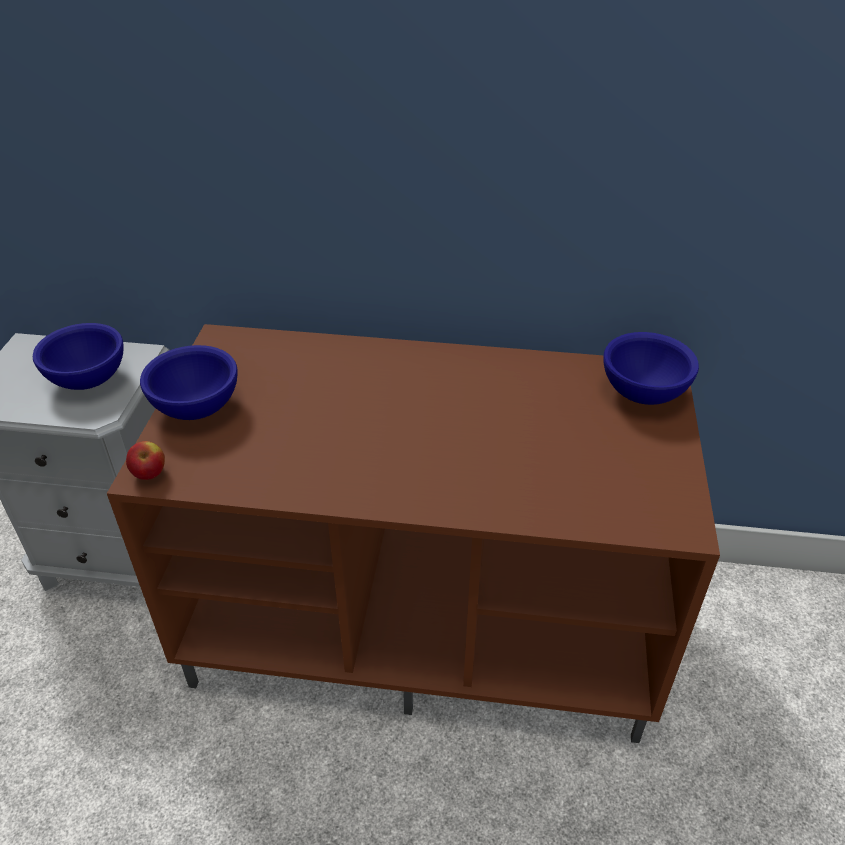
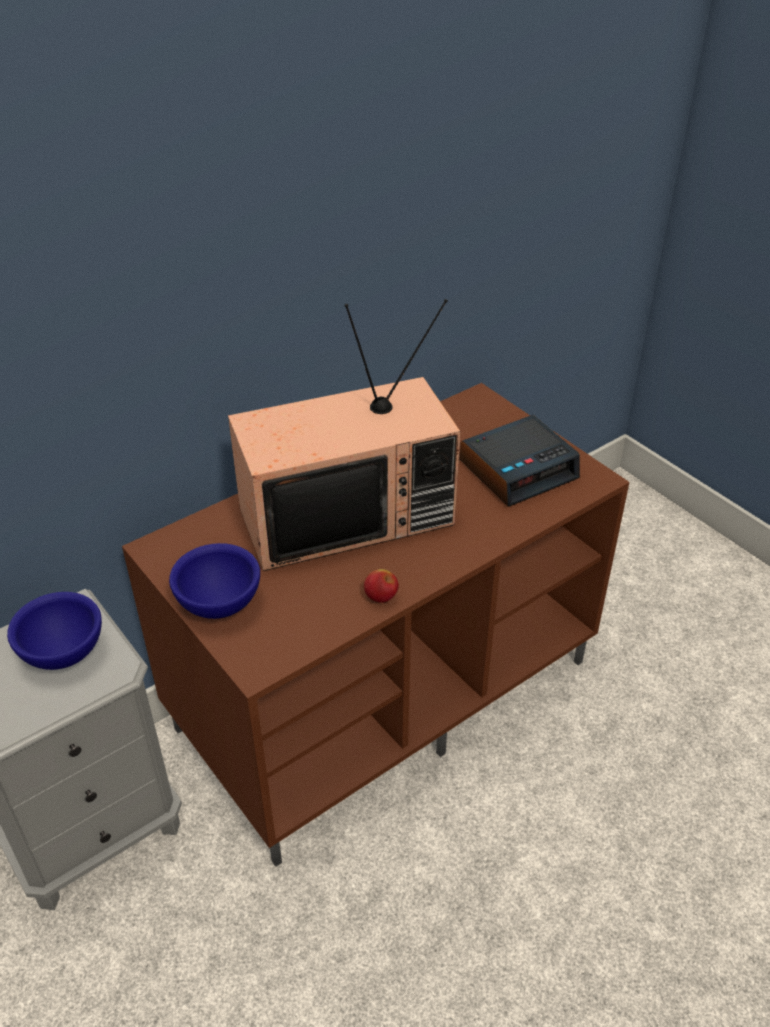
camera: 45 degrees left, 0 degrees up
(149, 474) = (259, 665): apple -> apple (381, 597)
(389, 402) = (347, 514): none -> television
(606, 463) = (518, 469): none -> alarm clock
(644, 393) = (484, 415): blue bowl -> none

